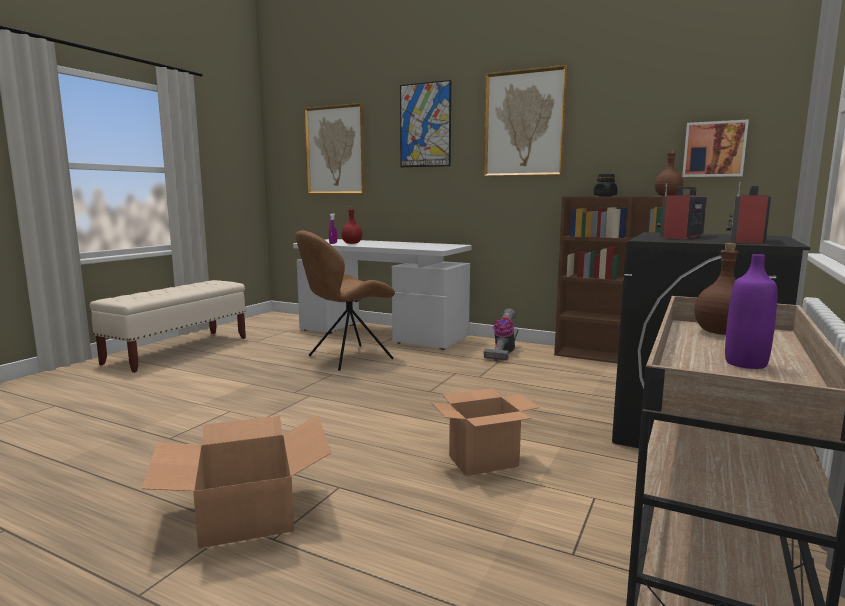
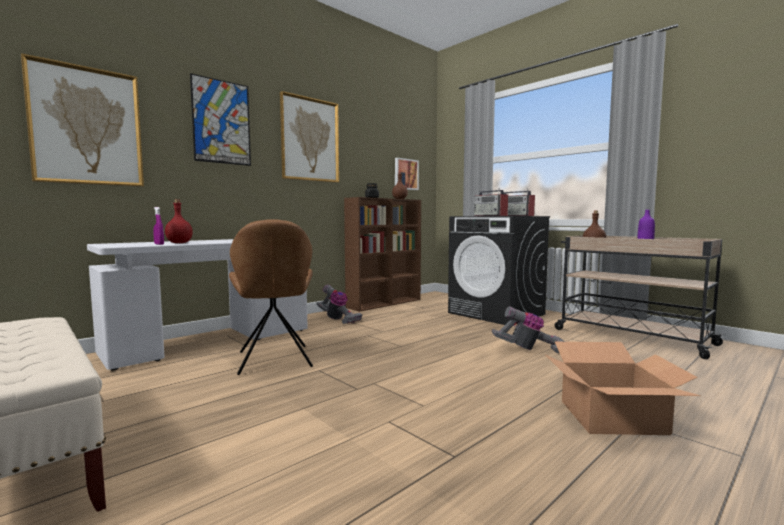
camera: 70 degrees left, 5 degrees down
(484, 461) = (529, 349): cardboard box -> vacuum cleaner

